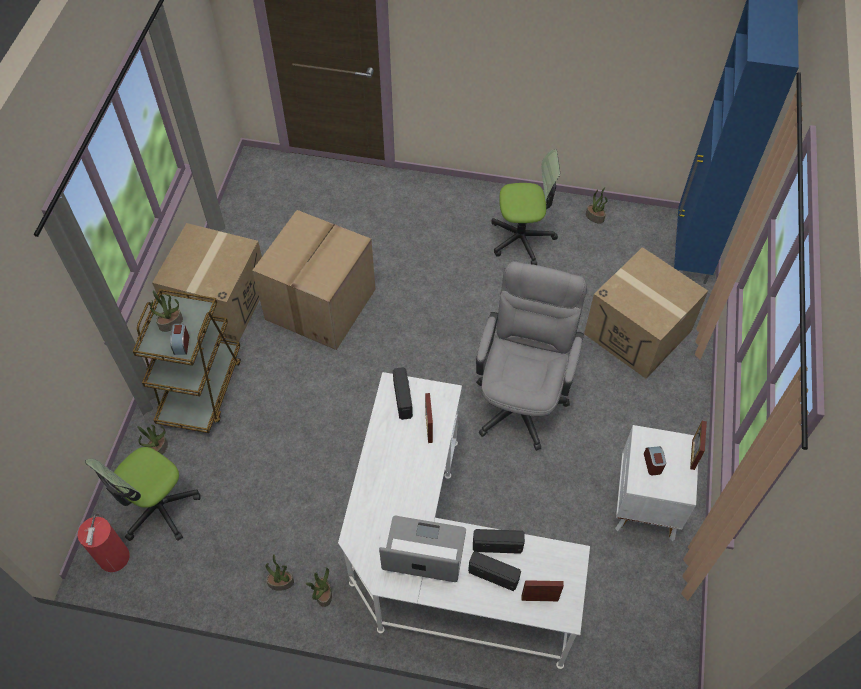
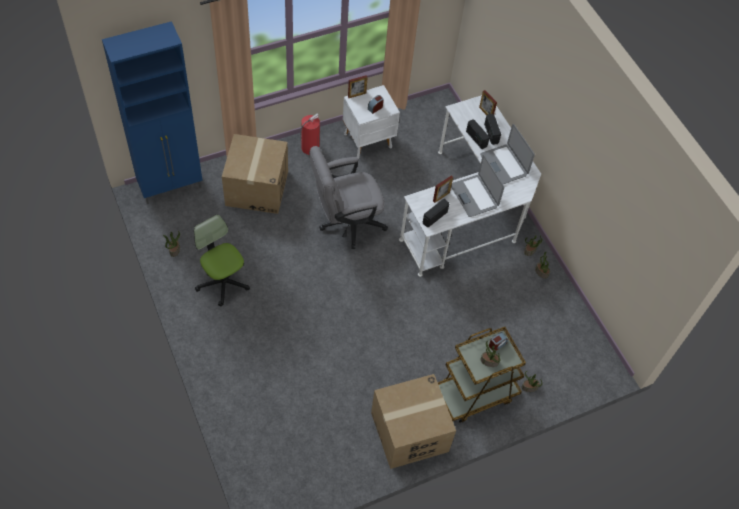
camera: 130 degrees left, 0 degrees up
(114, 555) = (600, 360): fire extinguisher -> fire extinguisher (309, 148)
(158, 508) = (559, 359): office chair -> none
(321, 305) = (364, 367): cardboard box -> none
(400, 470) = (474, 196): none -> laptop

